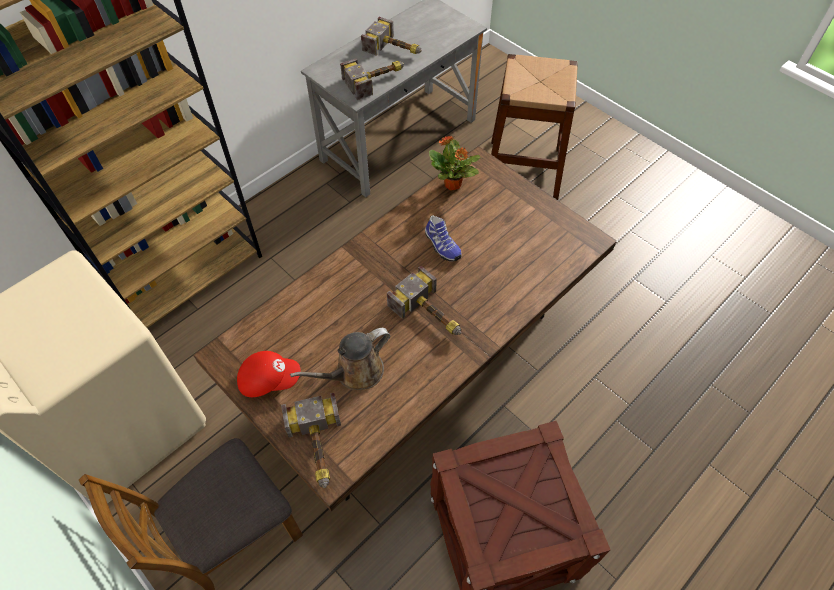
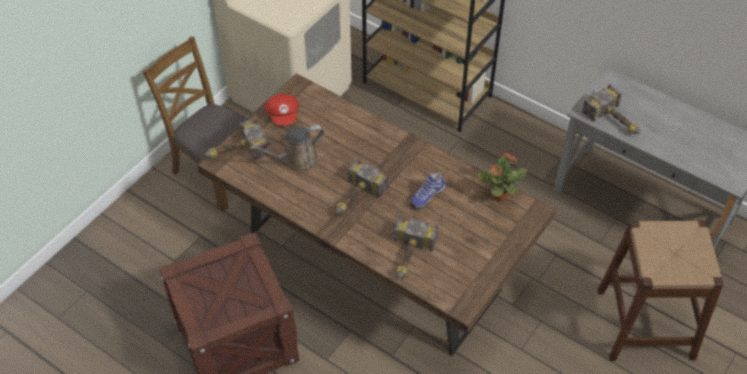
camera: 80 degrees right, 5 degrees down
(355, 372) = (296, 160): brown watering can -> brown watering can turned 75 degrees counterclockwise
(396, 49) = (667, 128): hammer -> hammer (408, 257)

